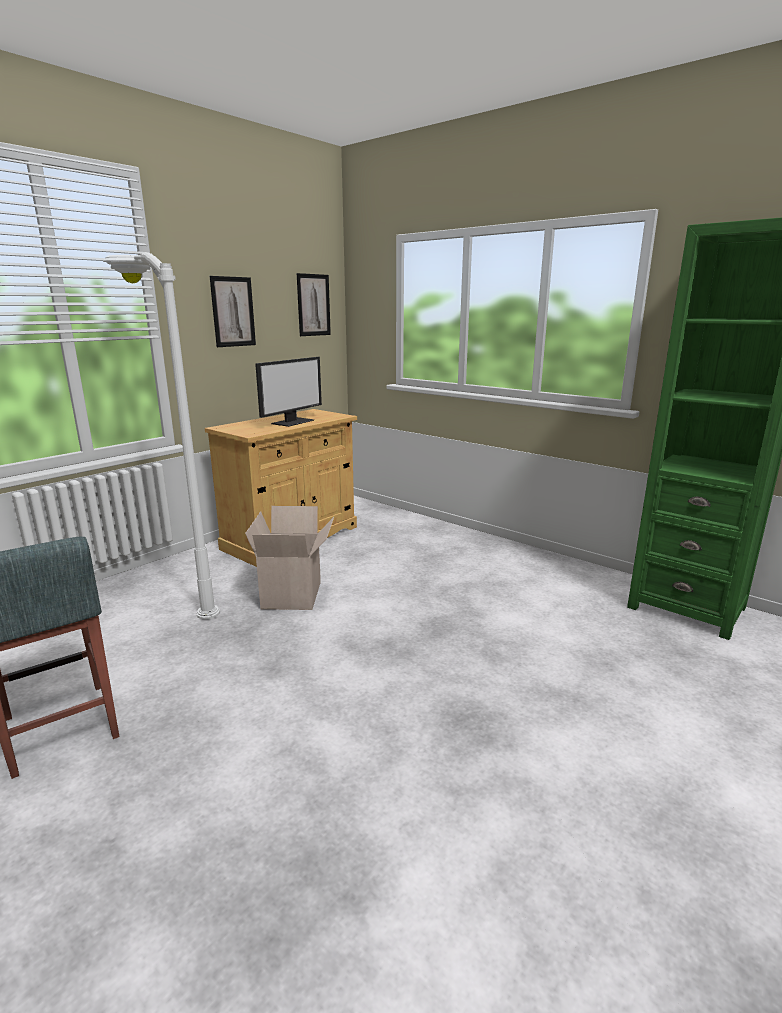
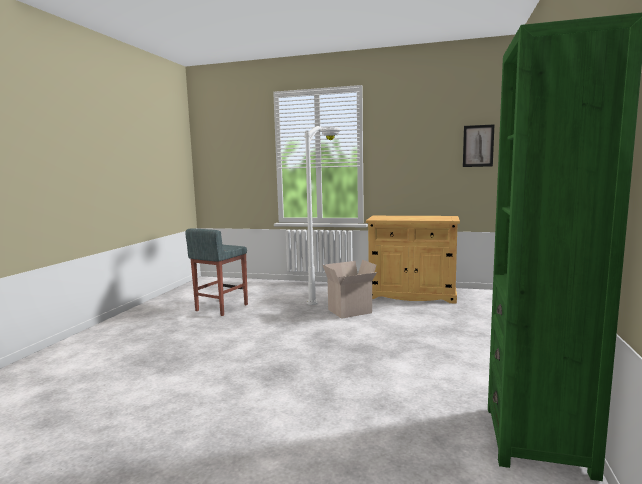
camera: 65 degrees right, 10 degrees down
(233, 312) = (410, 152): picture -> none
(292, 422) = (414, 218): monitor -> none

